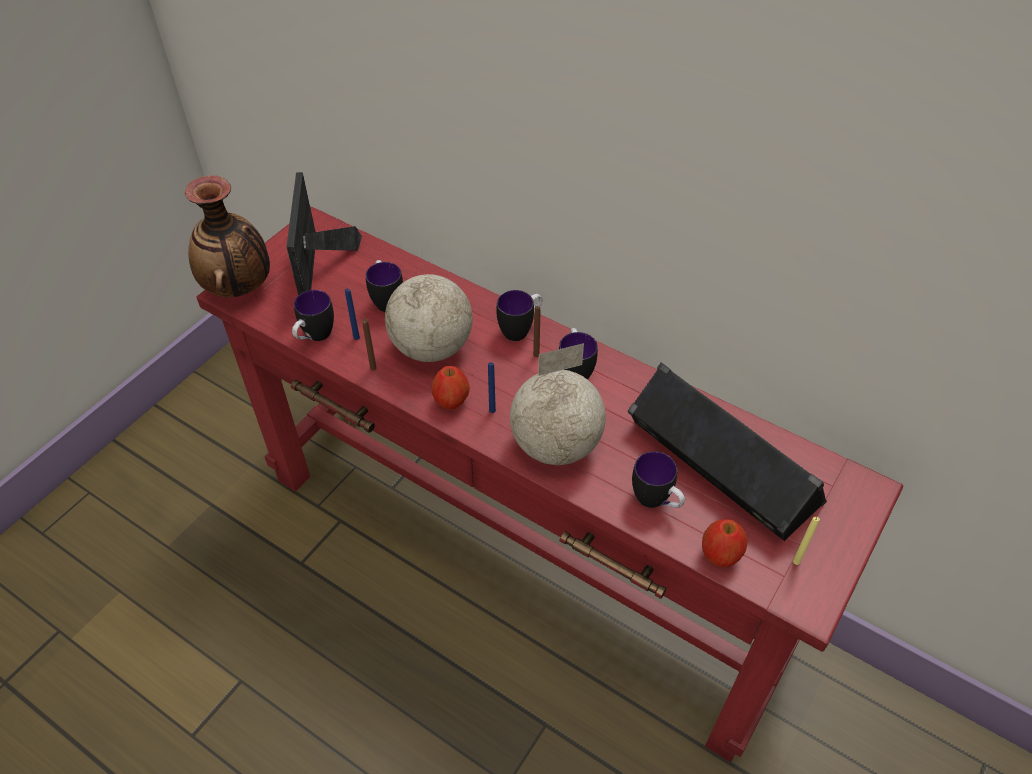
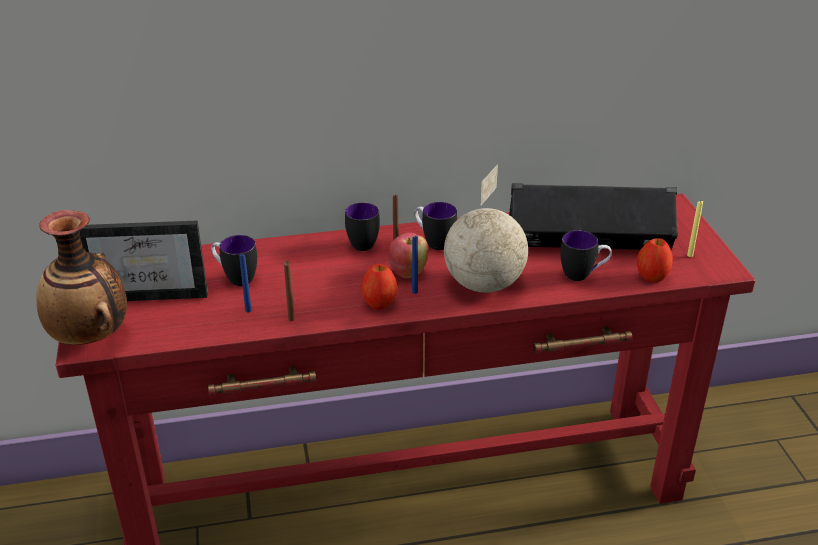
camera: 45 degrees left, 15 degrees down
(315, 337) = (213, 329): mug -> none
(321, 273) = (152, 291): picture frame -> picture frame turned 45 degrees counterclockwise
(432, 347) = (316, 284): globe -> none
(513, 386) = (408, 272): none -> apple

